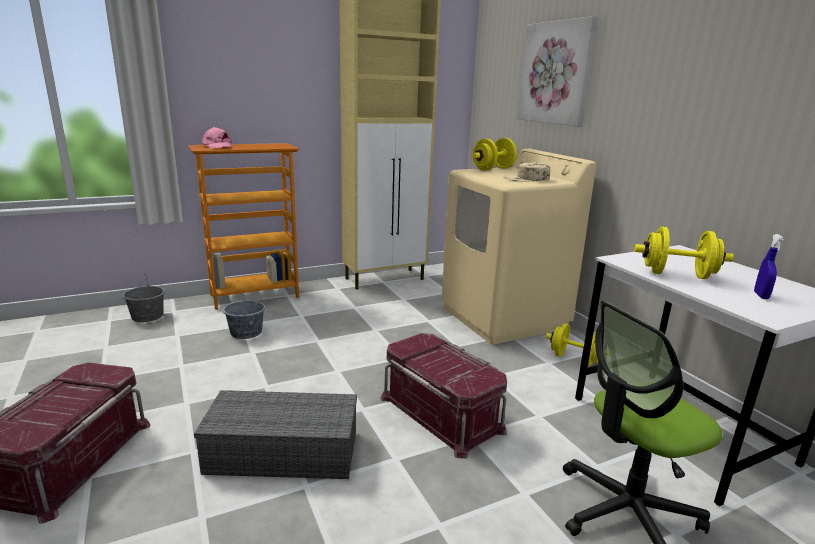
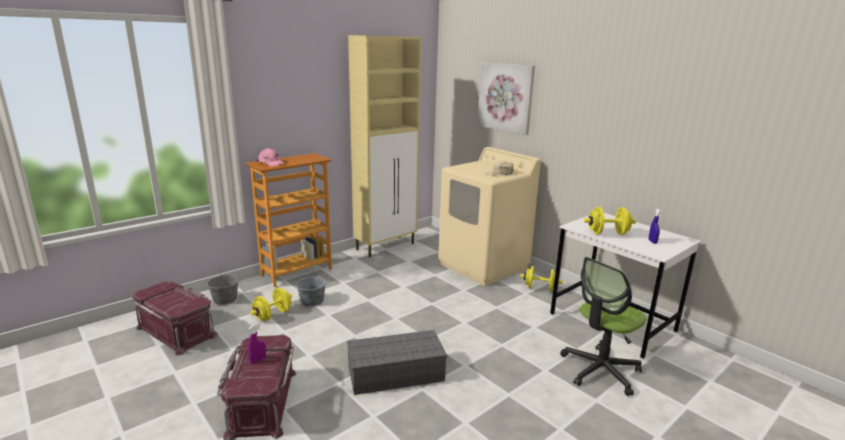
camera: 15 degrees left, 0 degrees up
(64, 398) = (258, 360): none -> purple spray bottle
(442, 413) = (477, 334): red storage box -> red storage box (177, 331)
(493, 169) = (470, 164): yellow dumbbell -> yellow dumbbell (272, 315)

